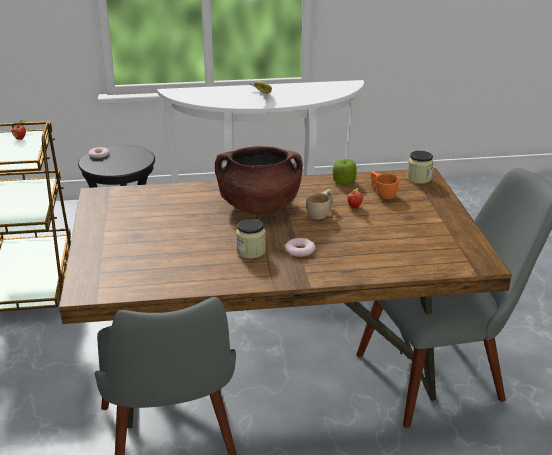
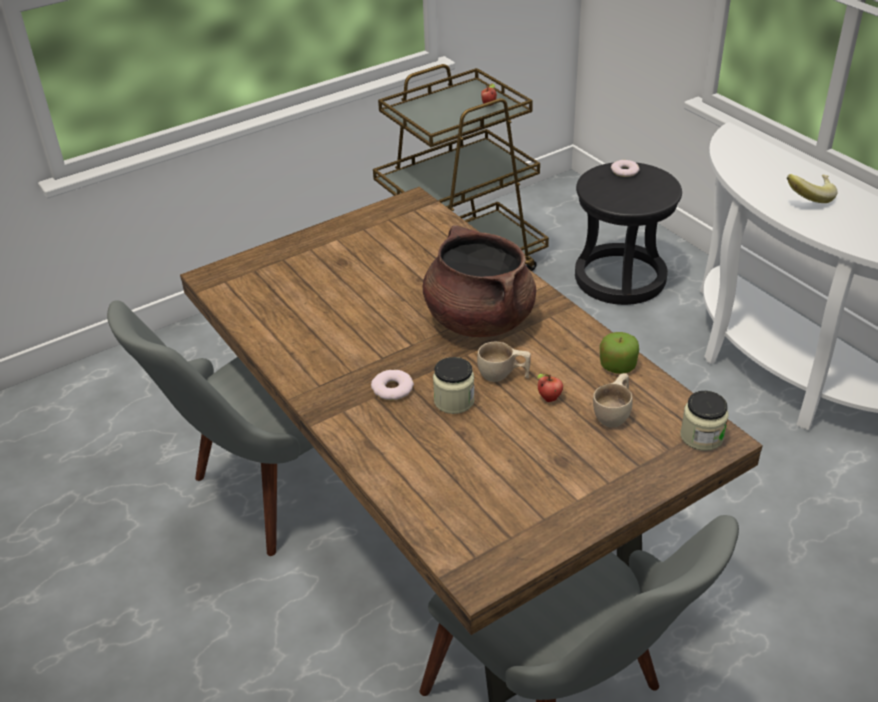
camera: 65 degrees right, 10 degrees up
(251, 251) = (364, 352): jar -> jar (454, 401)
(383, 193) = (615, 413): orange cup -> beige cup

